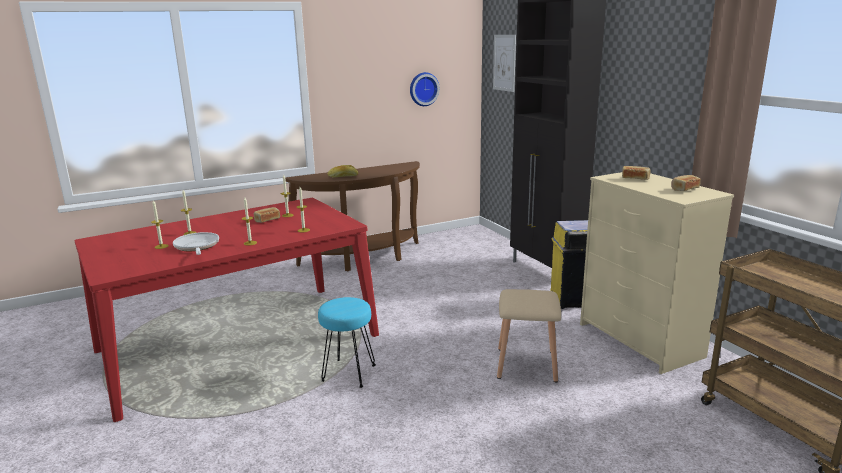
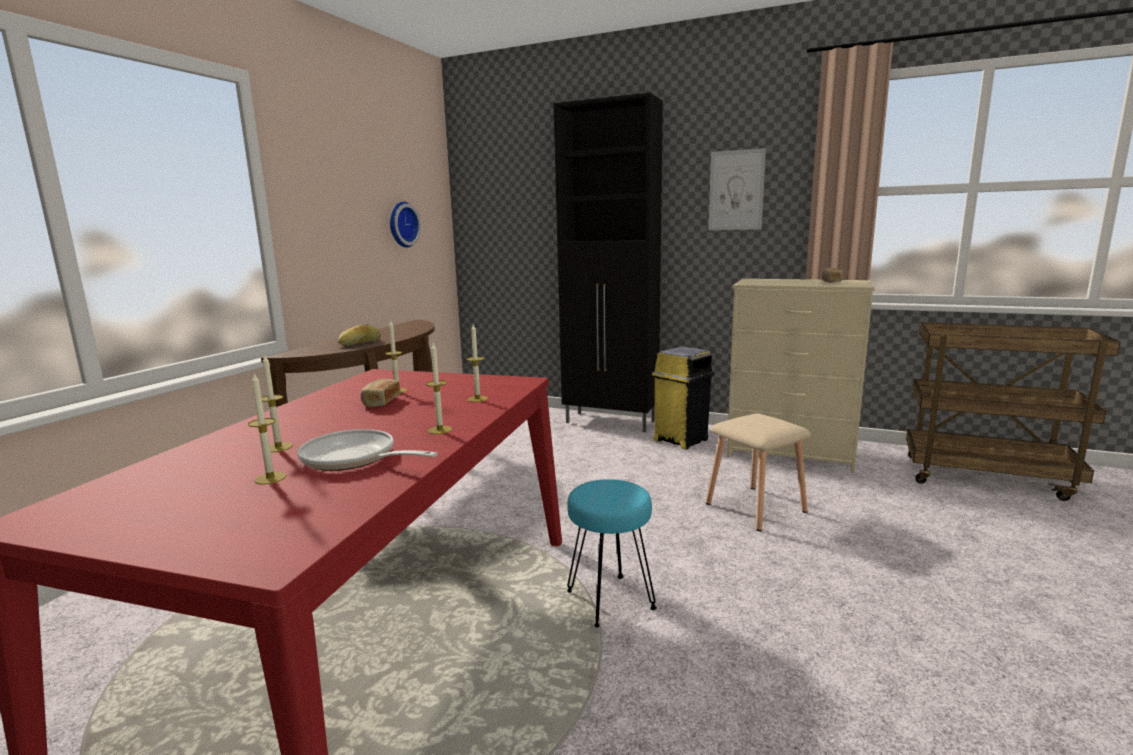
camera: 40 degrees left, 5 degrees down
(504, 63) = (495, 191): picture -> picture (736, 190)
(635, 178) = (770, 281): bread -> none

